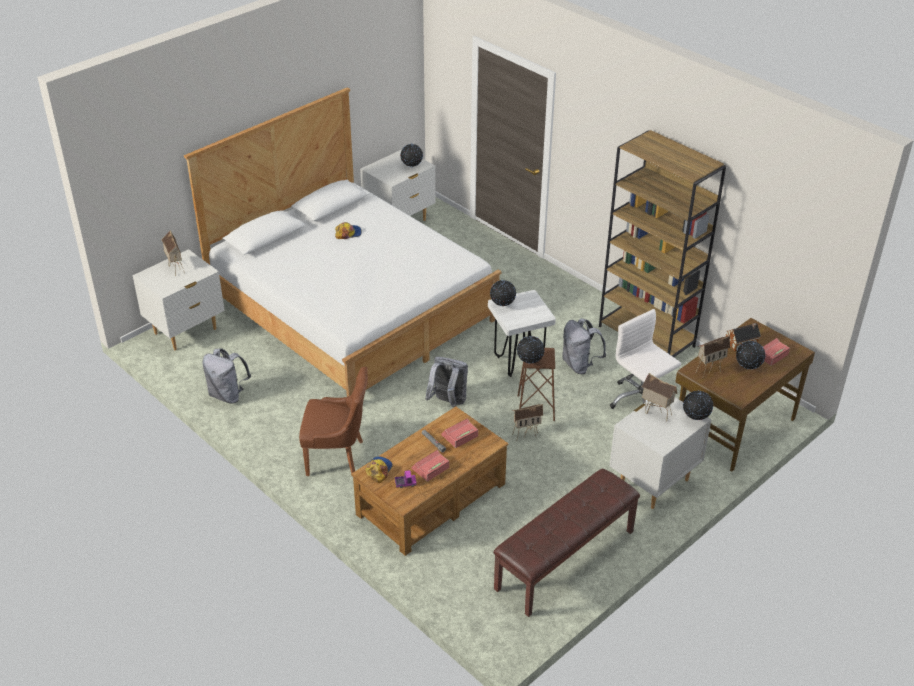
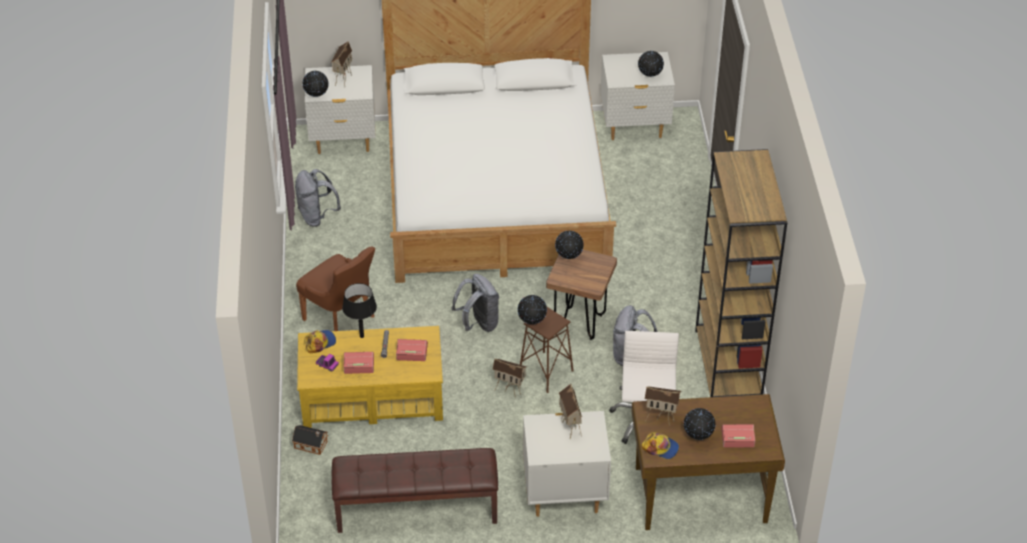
camera: 40 degrees right, 5 degrees up
(348, 233) = (517, 116): cap -> cap (660, 448)
(406, 447) = (361, 336): none -> black table lamp
(430, 499) = (372, 396): brown coffee table -> yellow coffee table
(518, 363) = (579, 323): white stool -> brown stool
(695, 419) = (597, 452): globe -> globe (316, 96)
(742, 343) = (726, 412): toy house -> toy house (312, 445)

